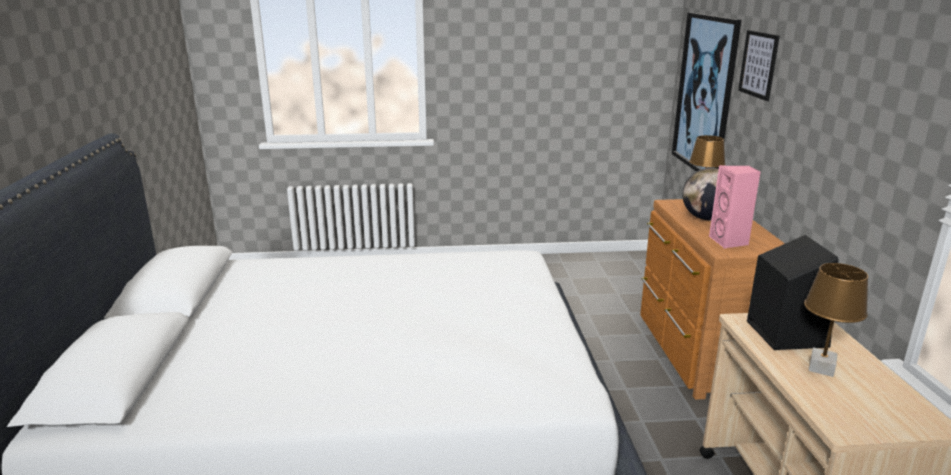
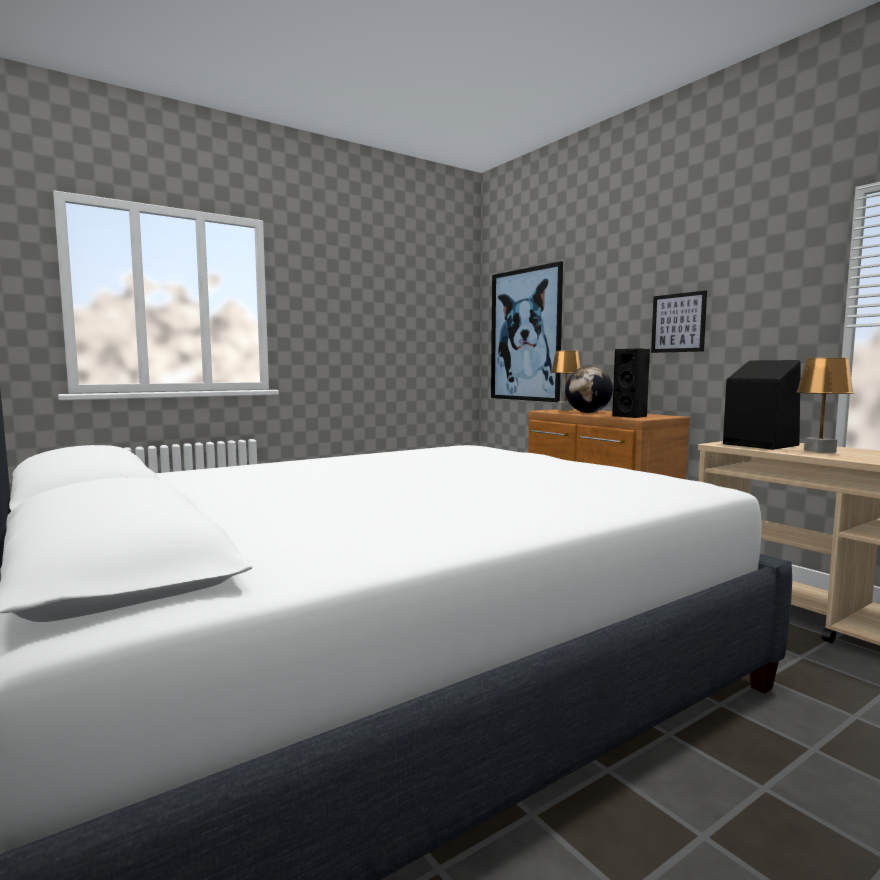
camera: 30 degrees left, 15 degrees down
(729, 242) = (631, 416): pink speaker -> black speaker
(758, 64) = (593, 288): picture -> picture (678, 323)

